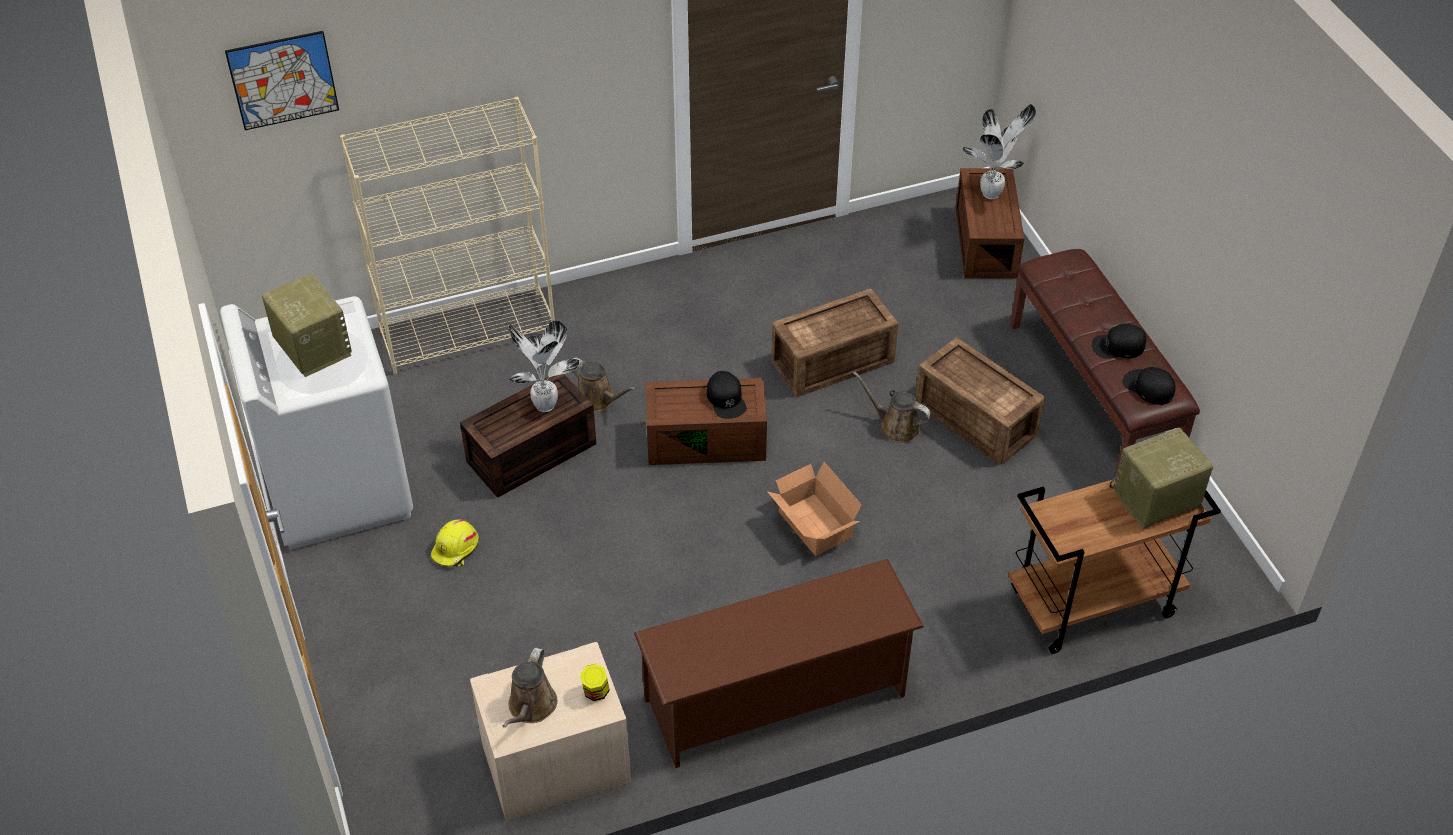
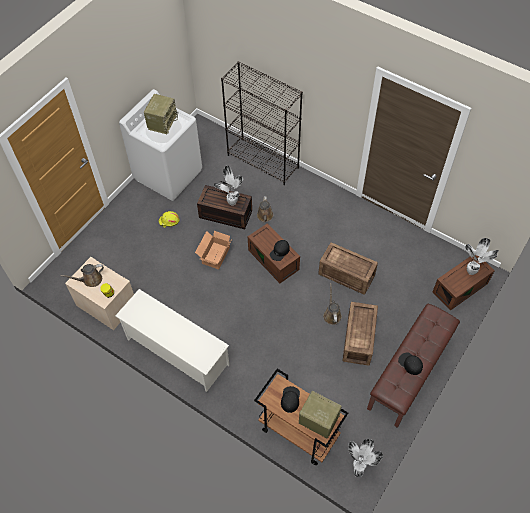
camera: 55 degrees right, 10 degrees up
(283, 80) = (223, 28): picture -> none
(469, 332) = (263, 161): beige bookcase -> black bookcase
(776, 698) = (176, 351): brown shoe rack -> white shoe rack
(813, 527) = (261, 317): cardboard box -> cardboard box (214, 256)
(1148, 387) = (396, 387): black cap -> black cap (290, 399)
(1218, 558) = (359, 467): none -> potted plant

